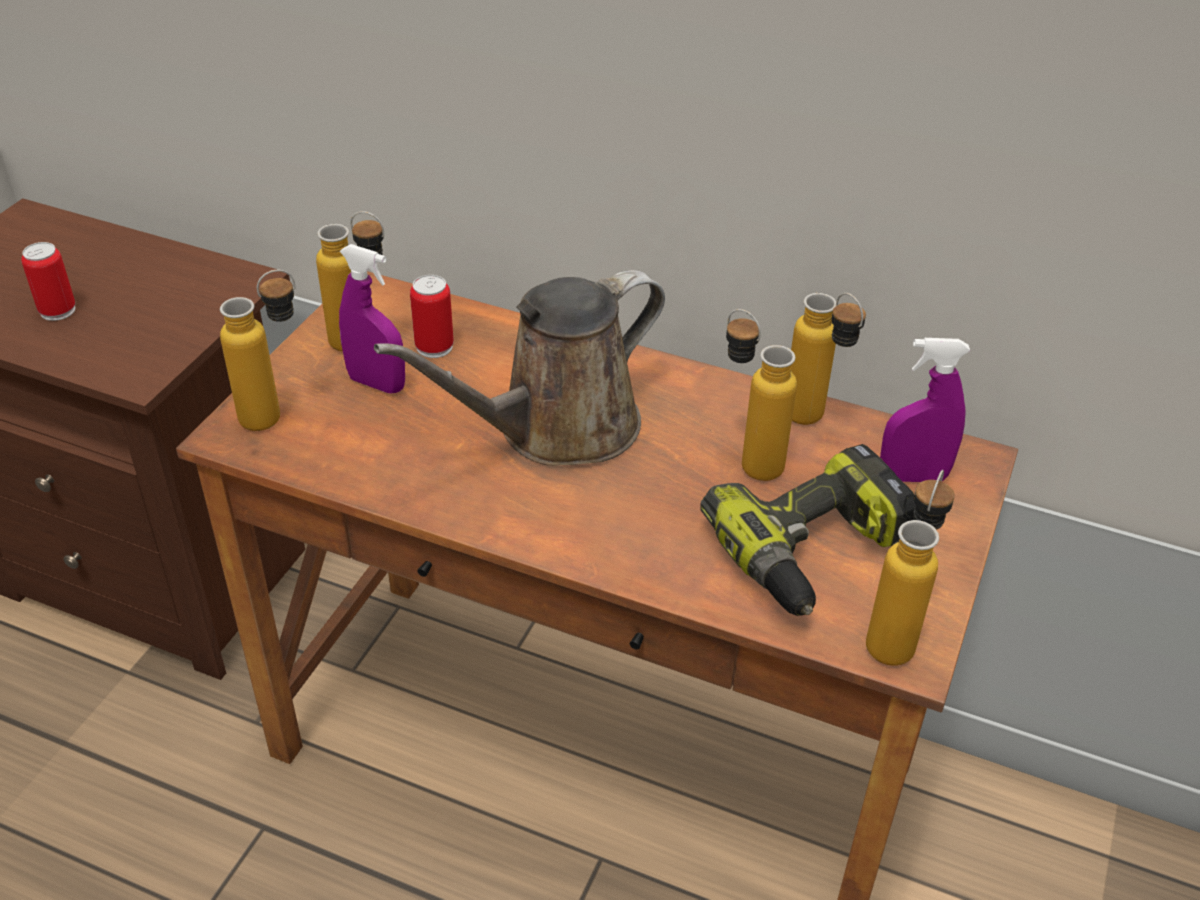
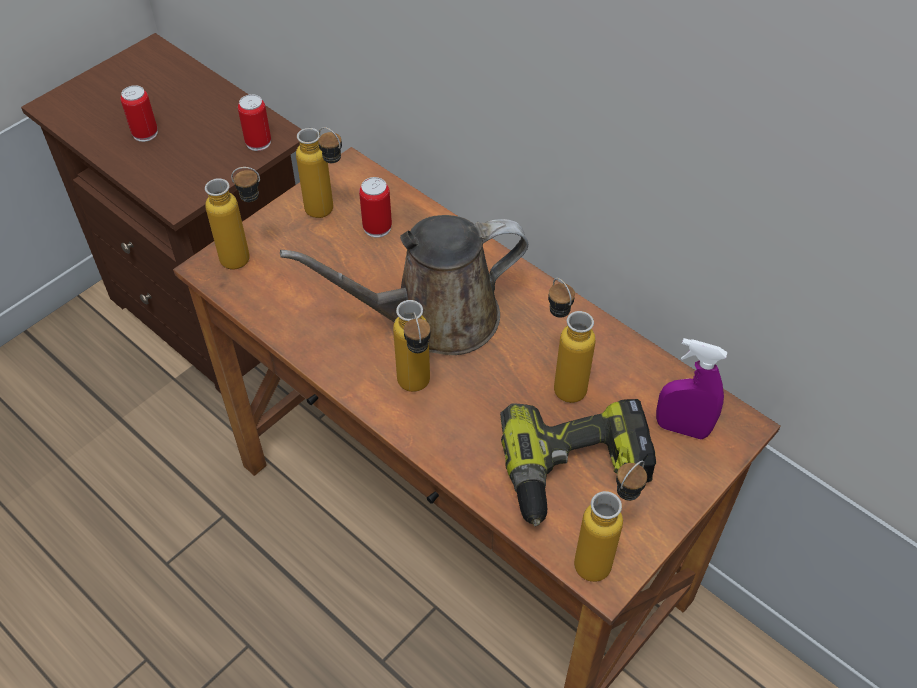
camera: 20 degrees right, 10 degrees up
(223, 292) = (258, 142): none -> can
(377, 383) = (324, 249): purple spray bottle -> none
(814, 423) = (628, 362): bottle -> bottle (416, 391)

